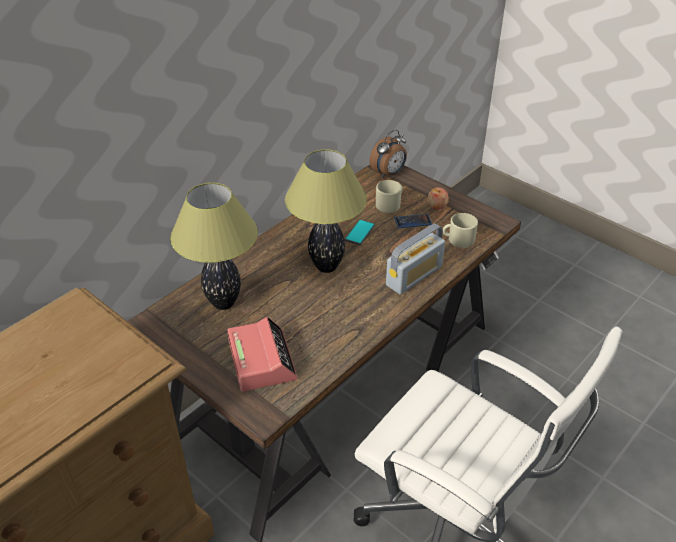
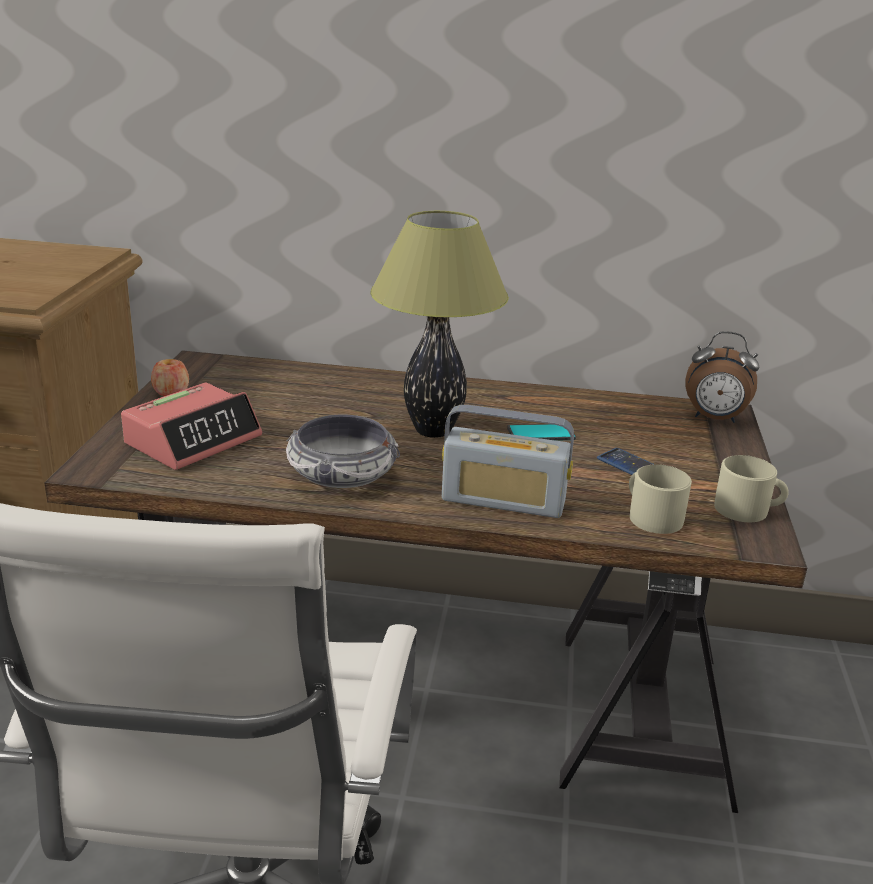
camera: 55 degrees right, 15 degrees down
(224, 302) = (280, 389): table lamp -> none
(349, 318) = (342, 475): none -> bowl
(390, 204) = (644, 438): beige mug -> beige mug (748, 510)
(437, 205) = (706, 476): apple -> apple (171, 392)

